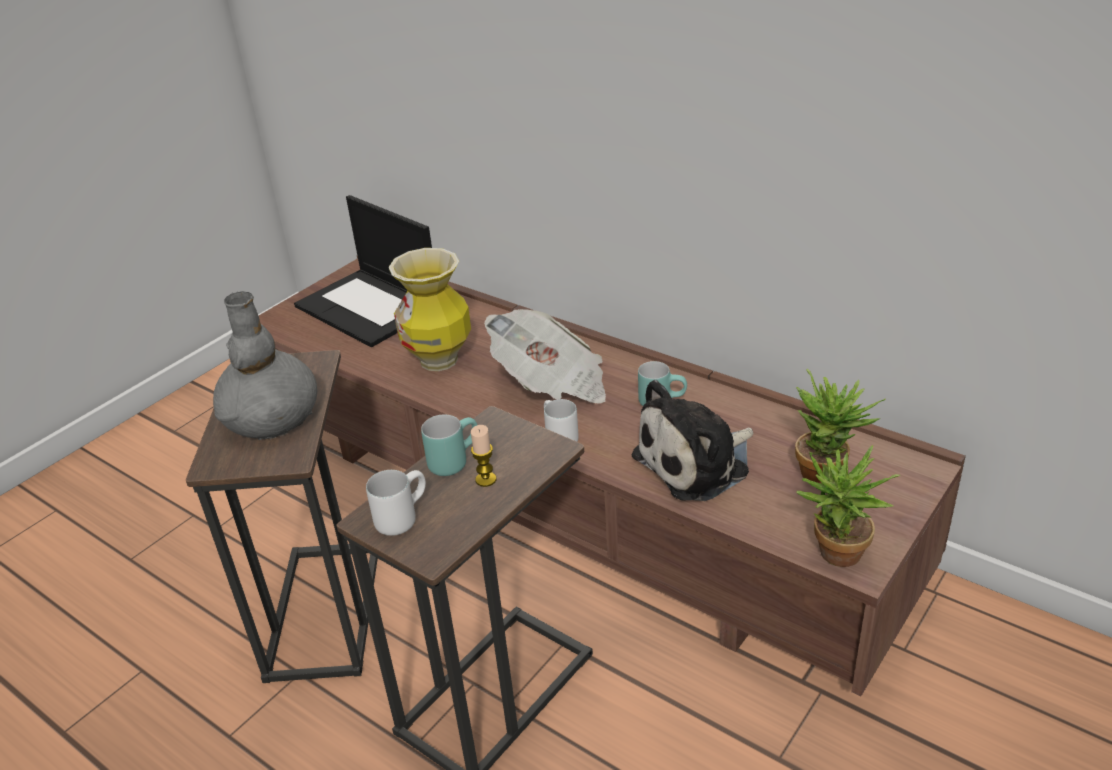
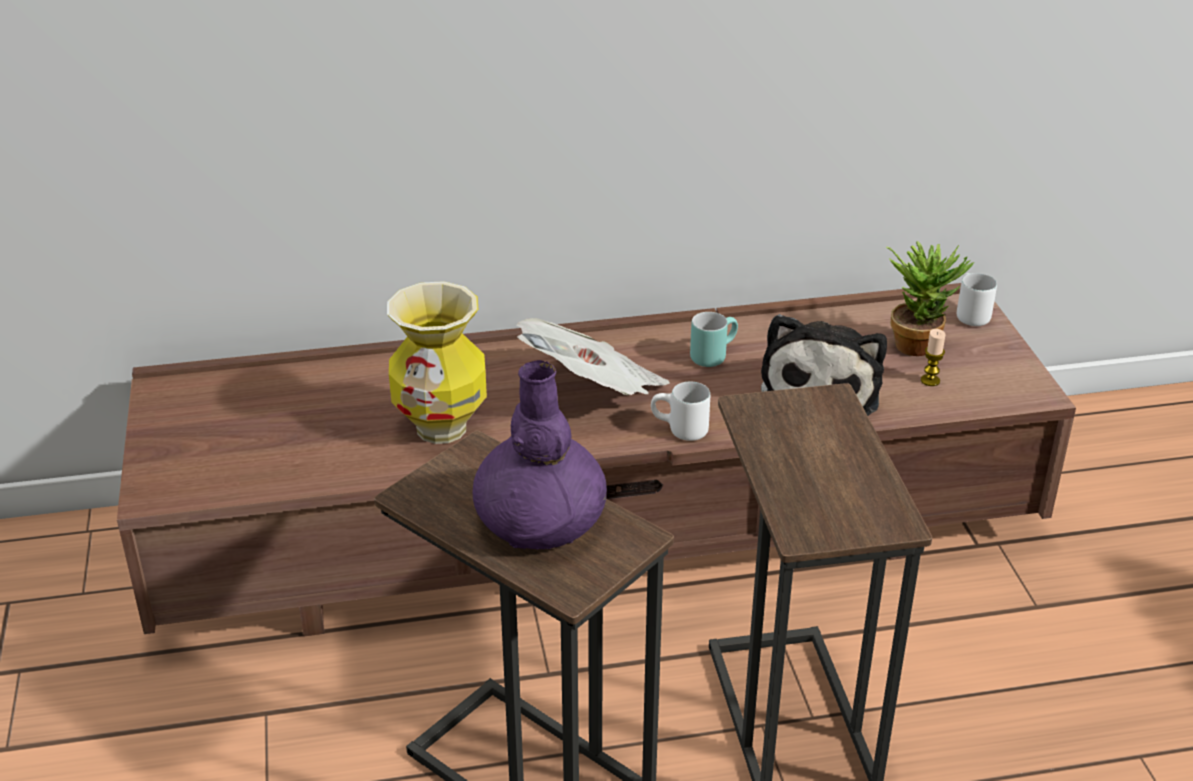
camera: 50 degrees left, 0 degrees up
(272, 417) = (541, 519): grey vase -> purple vase
(370, 307) = (257, 419): laptop -> none
(401, 516) = (822, 515): white mug -> white mug (968, 314)
(453, 460) = (775, 452): turquoise mug -> none
(486, 479) = (829, 449): candle -> candle (930, 380)
(835, 557) = (1013, 397): potted plant -> none

